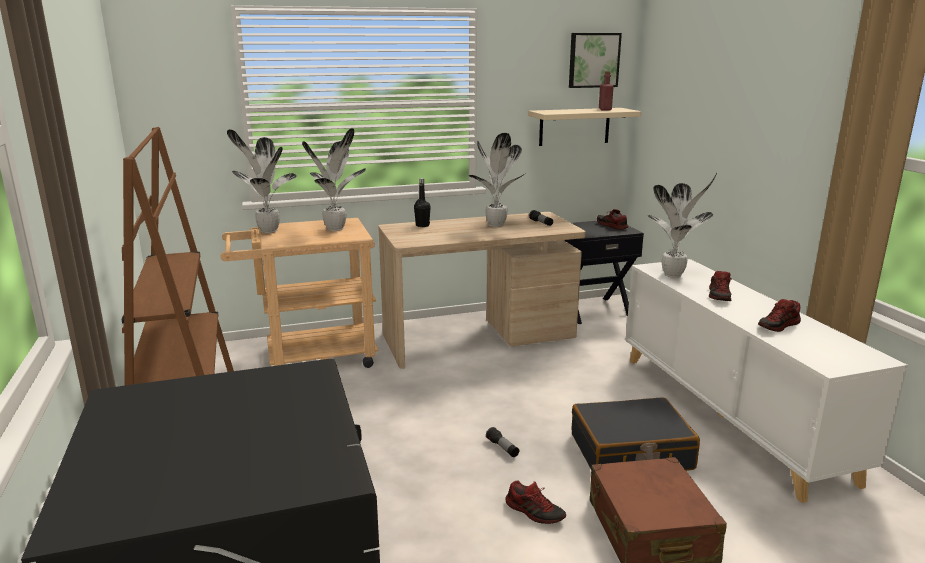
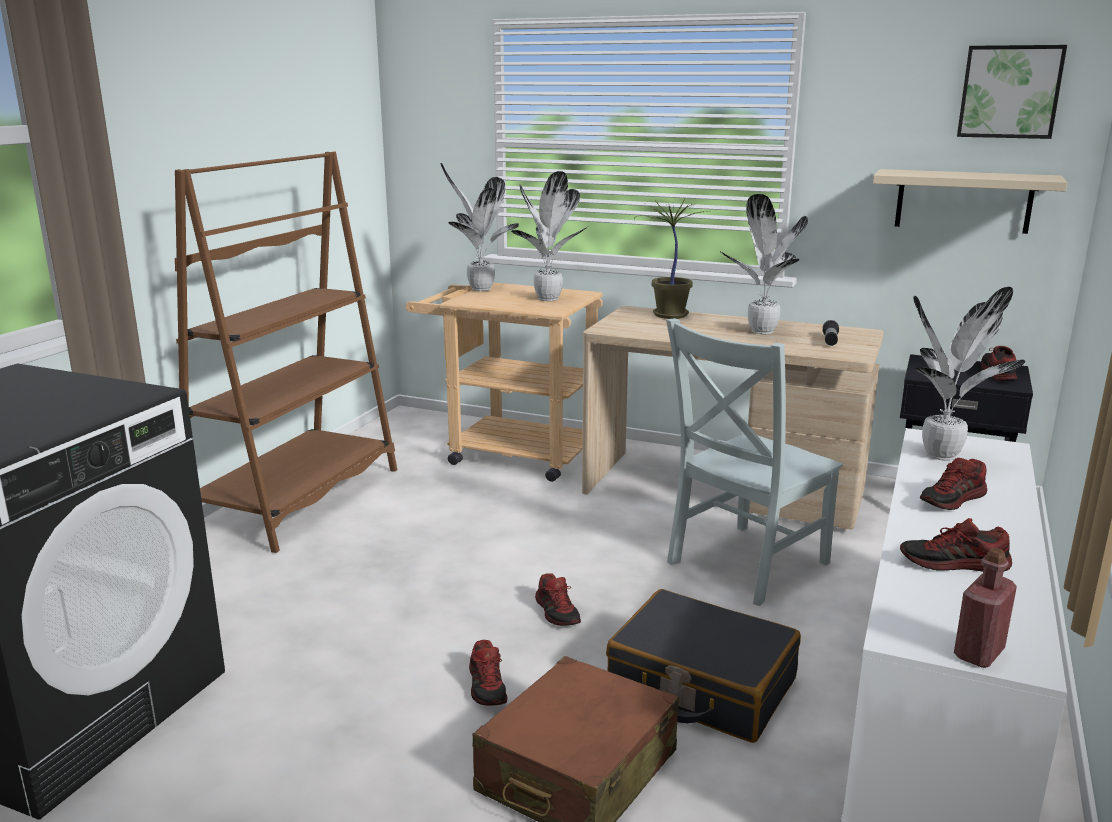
camera: 40 degrees right, 0 degrees up
(422, 225) = (669, 315): black bottle -> potted plant
(502, 448) = (558, 612): flashlight -> shoe
(552, 377) = (743, 565): none -> grey chair
(605, 109) = (1010, 175): red bottle -> red bottle (979, 653)

